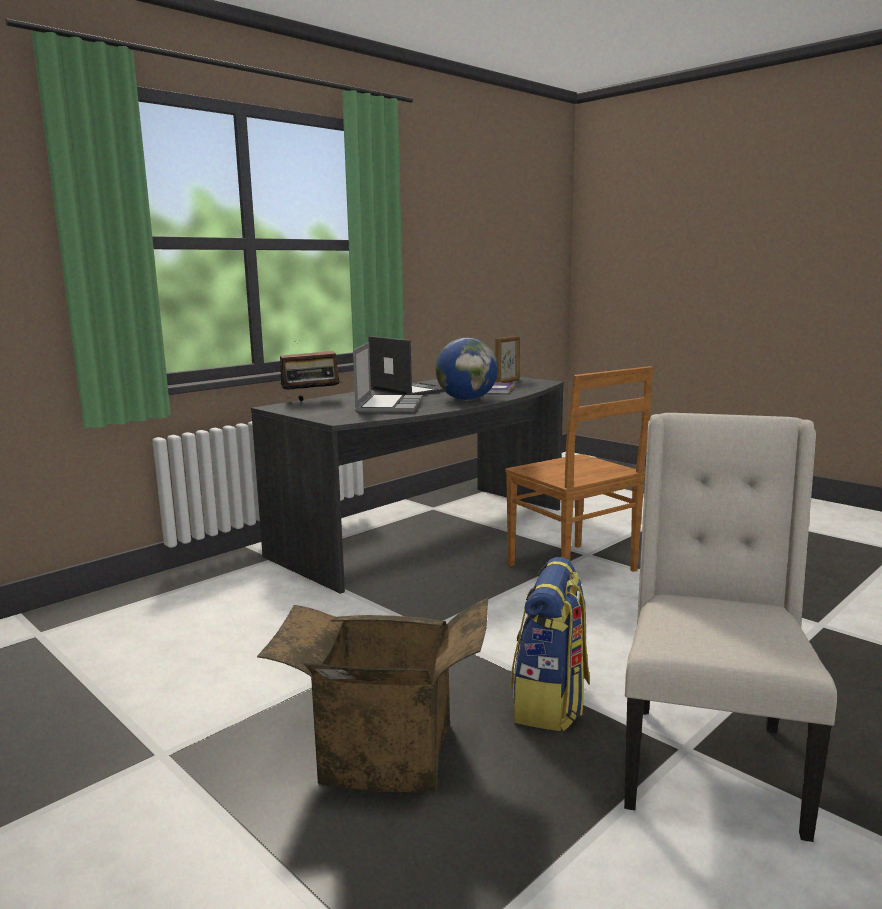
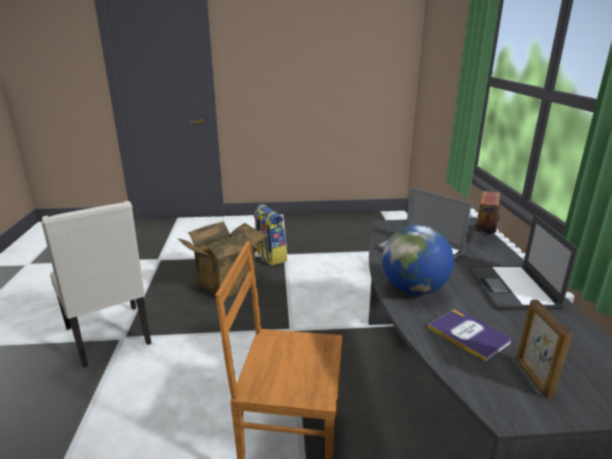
camera: 130 degrees right, 10 degrees up
(409, 390) = (512, 288): laptop -> laptop turned 90 degrees clockwise
(551, 703) = (192, 326): backpack -> backpack (269, 257)

